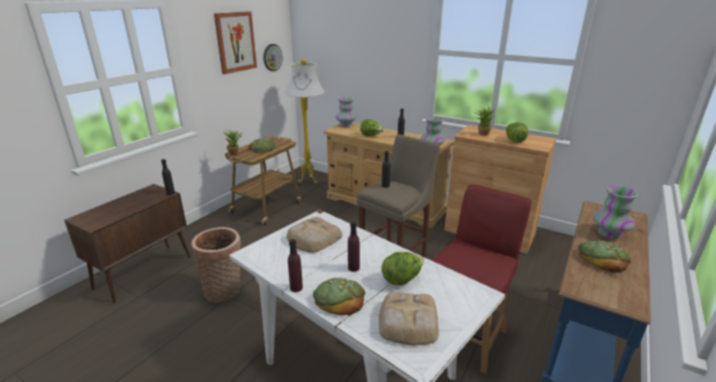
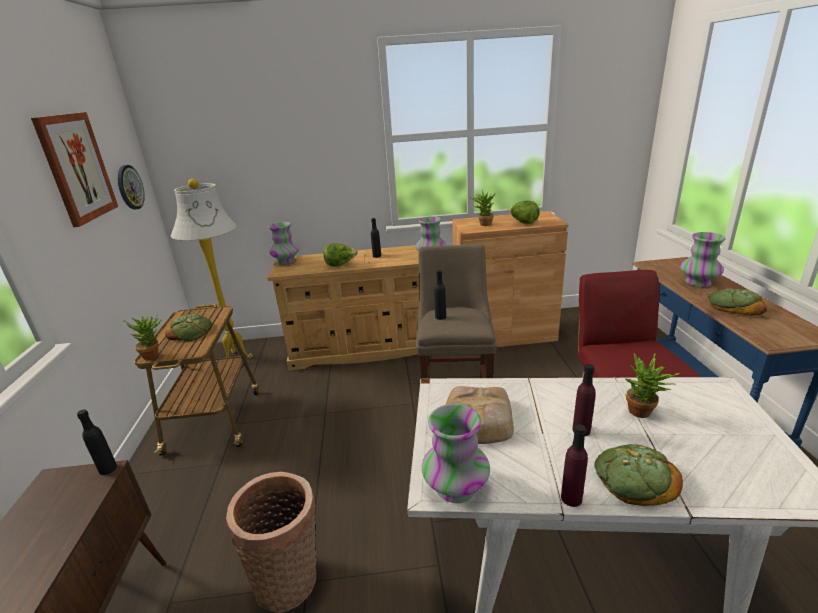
camera: 35 degrees left, 0 degrees up
(258, 257) = (456, 487): none -> vase
(402, 279) = (643, 414): lettuce -> potted plant
(407, 322) = (732, 460): bread -> none

